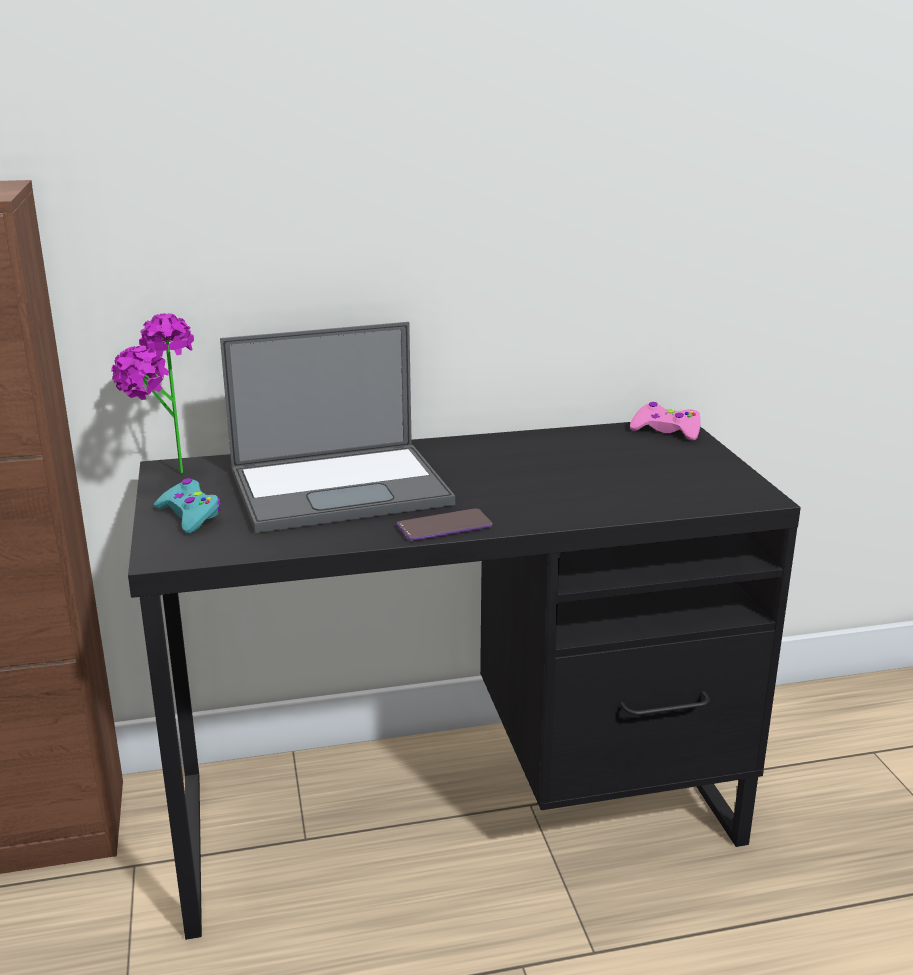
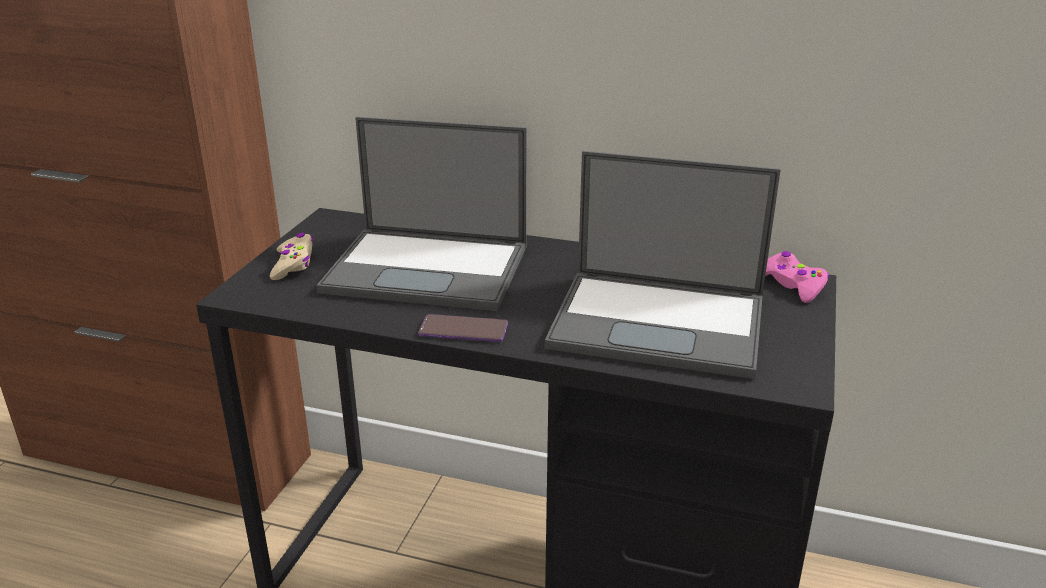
camera: 30 degrees right, 5 degrees up
(160, 476) = (315, 224): potted plant -> none
(190, 515) = (293, 264): turquoise game controller -> beige game controller
(604, 480) = (661, 323): none -> laptop

